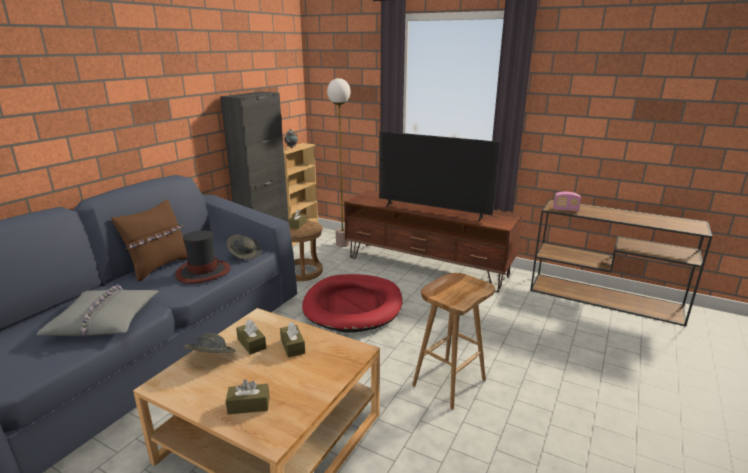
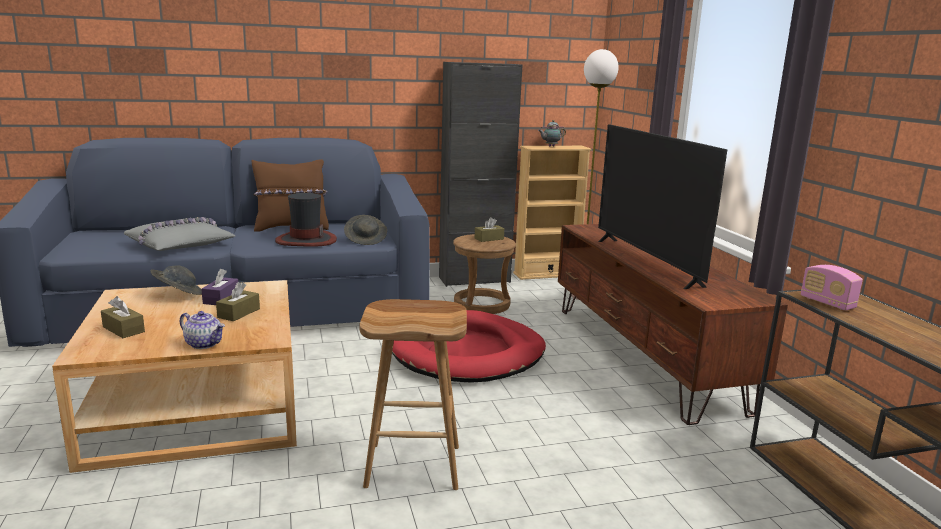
camera: 45 degrees right, 5 degrees down
(251, 344) = (221, 298): brown tissue box -> purple tissue box
(330, 378) = (204, 344): none -> teapot

